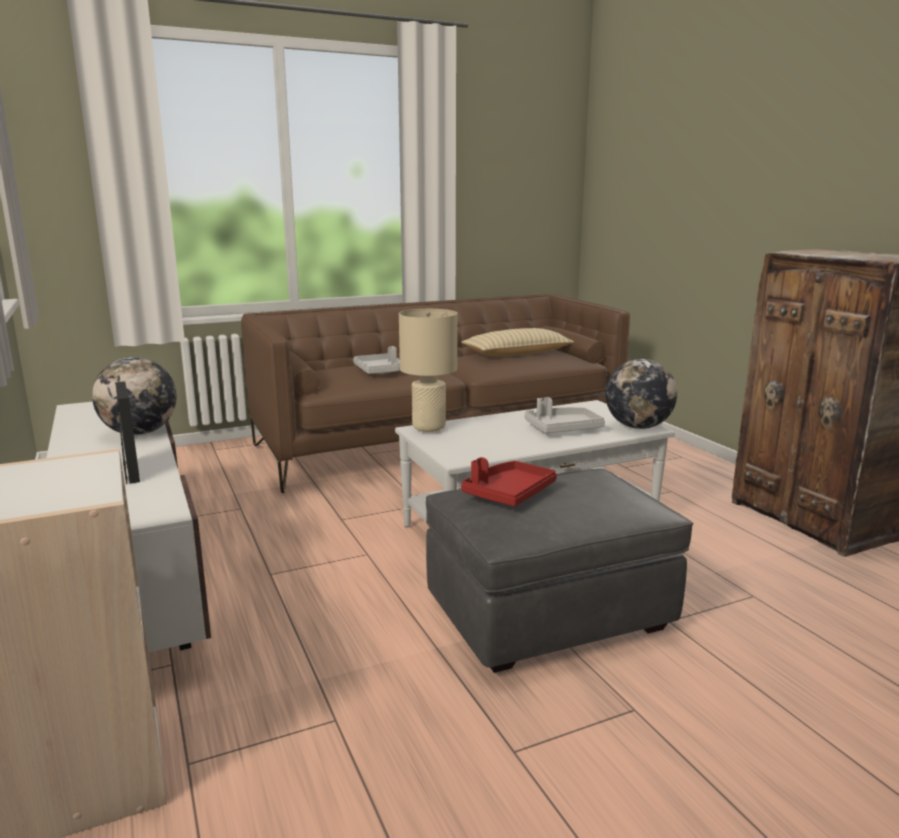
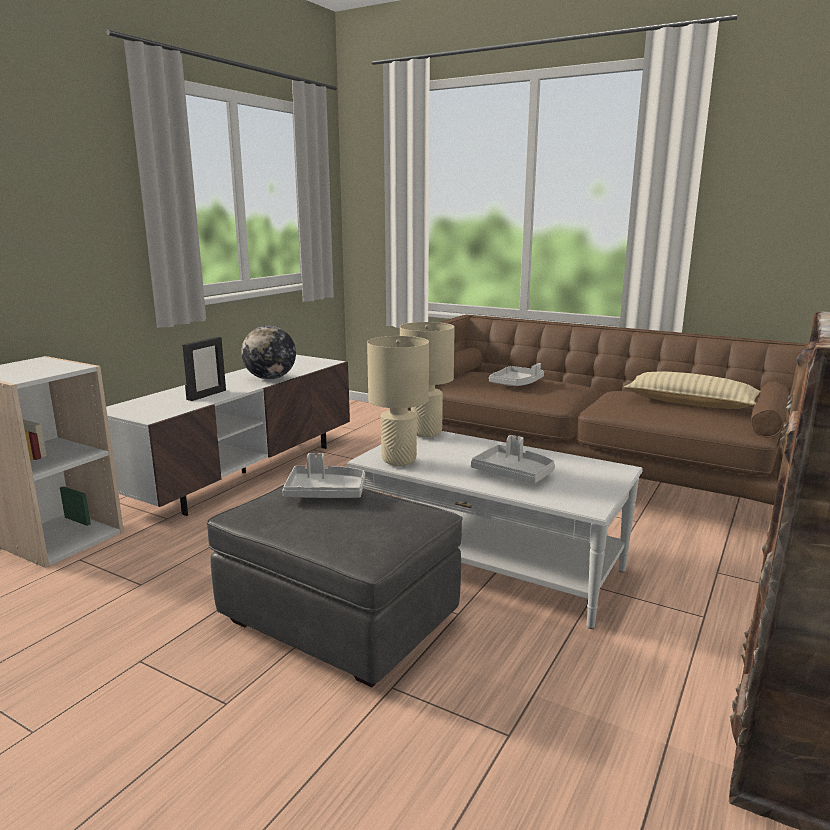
camera: 55 degrees right, 0 degrees up
(483, 453) = (399, 462): none -> beige table lamp
(508, 494) = (325, 492): red tray -> grey tray
(638, 427) = (584, 501): globe -> none

